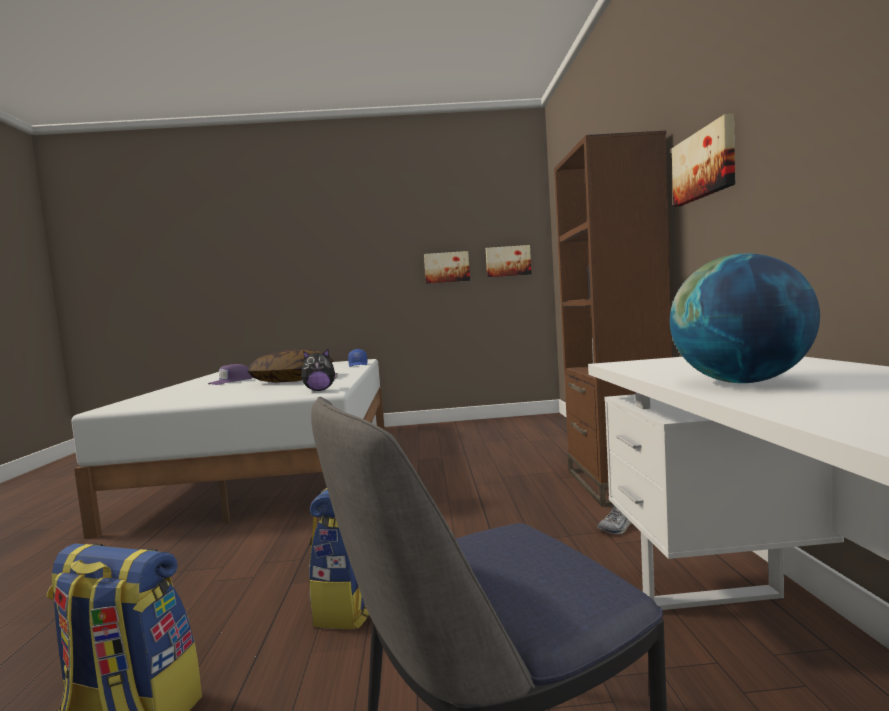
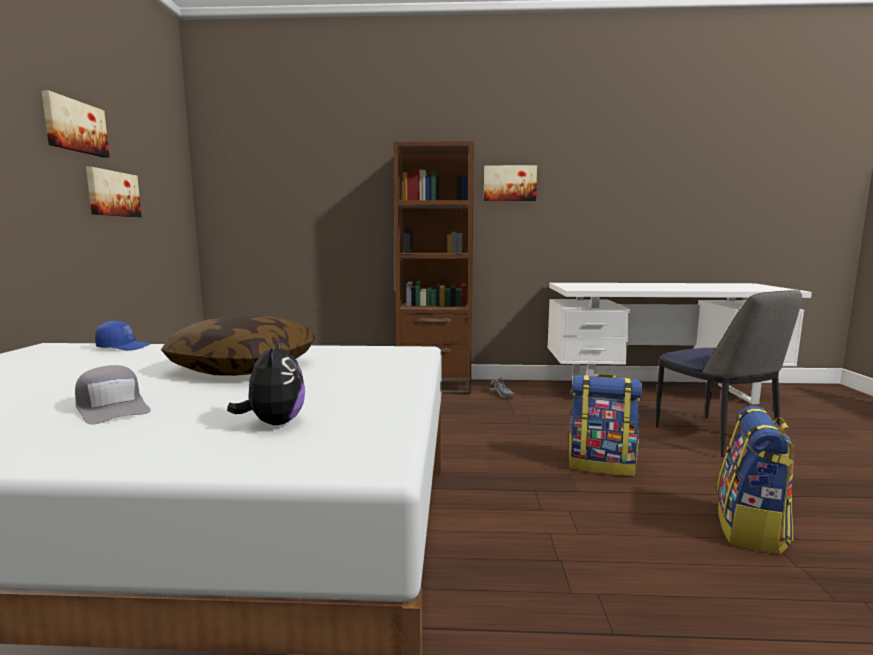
camera: 85 degrees left, 5 degrees up
(231, 381) = (112, 407): purple cap -> grey cap
(320, 390) = (398, 352): plush toy -> plush toy (274, 423)
(508, 261) = (166, 198): picture -> picture (74, 126)
(740, 382) = (647, 288): globe -> none

